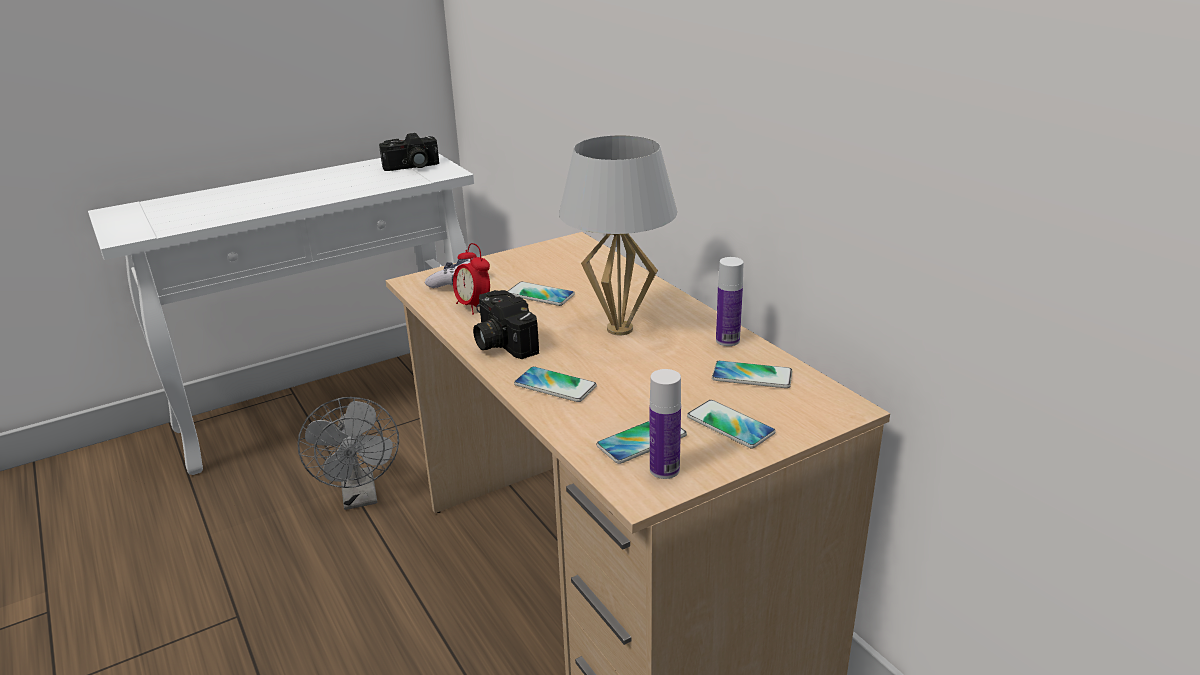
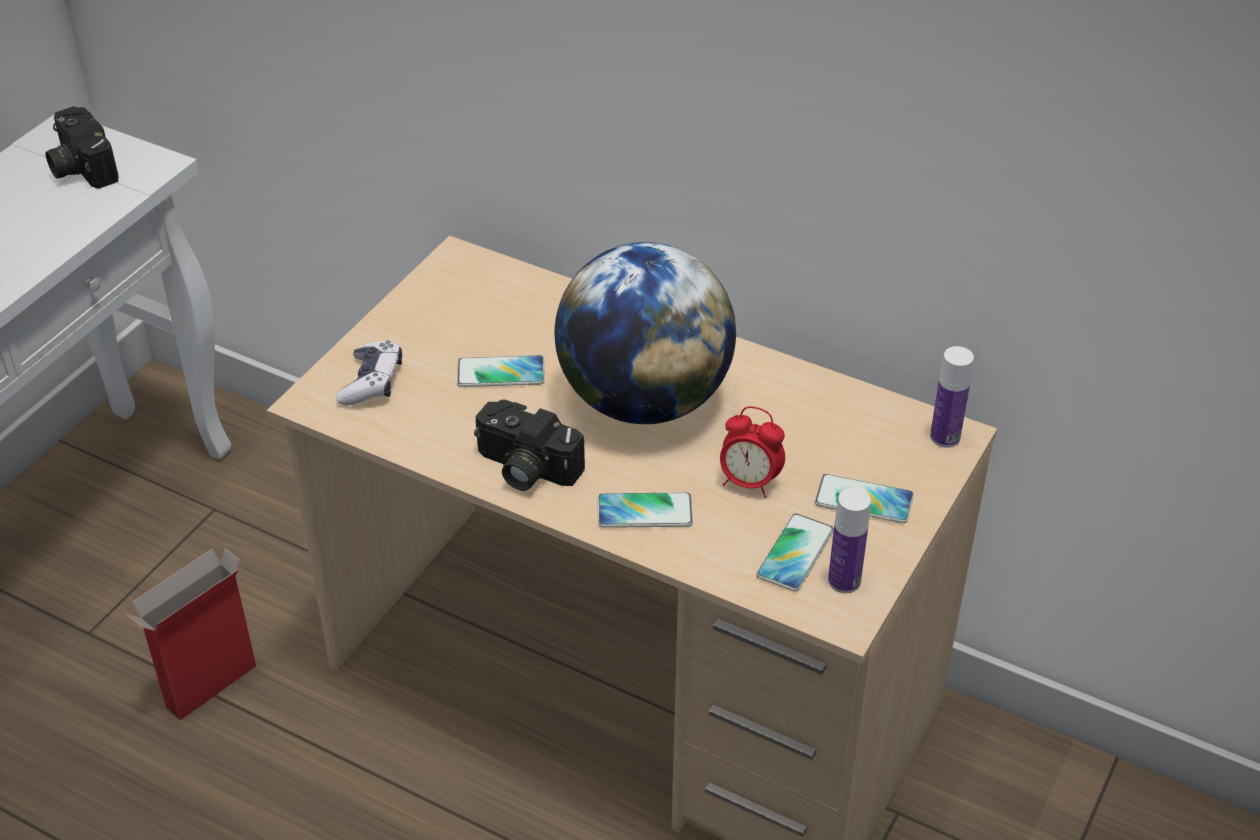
camera: 30 degrees left, 15 degrees up
(360, 497) = (210, 688): grey fan -> cardboard box
(411, 167) = (79, 167): camera -> camera turned 105 degrees clockwise
(473, 307) = (436, 421): alarm clock -> alarm clock (749, 483)
(619, 329) = (644, 400): white table lamp -> globe
(727, 340) = (775, 378): bottle -> bottle (945, 437)
(752, 376) = (837, 424): phone -> none

